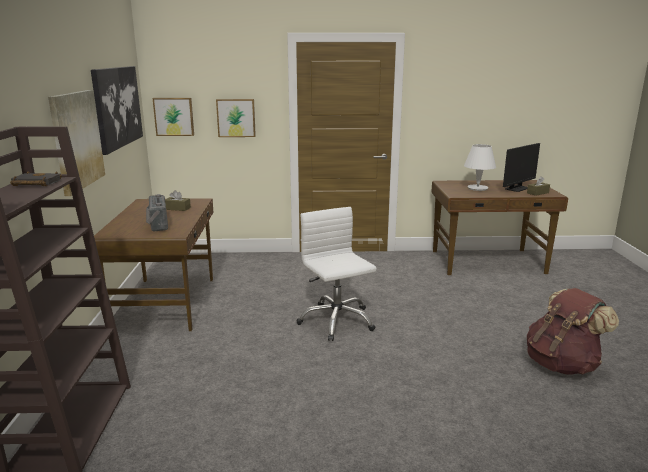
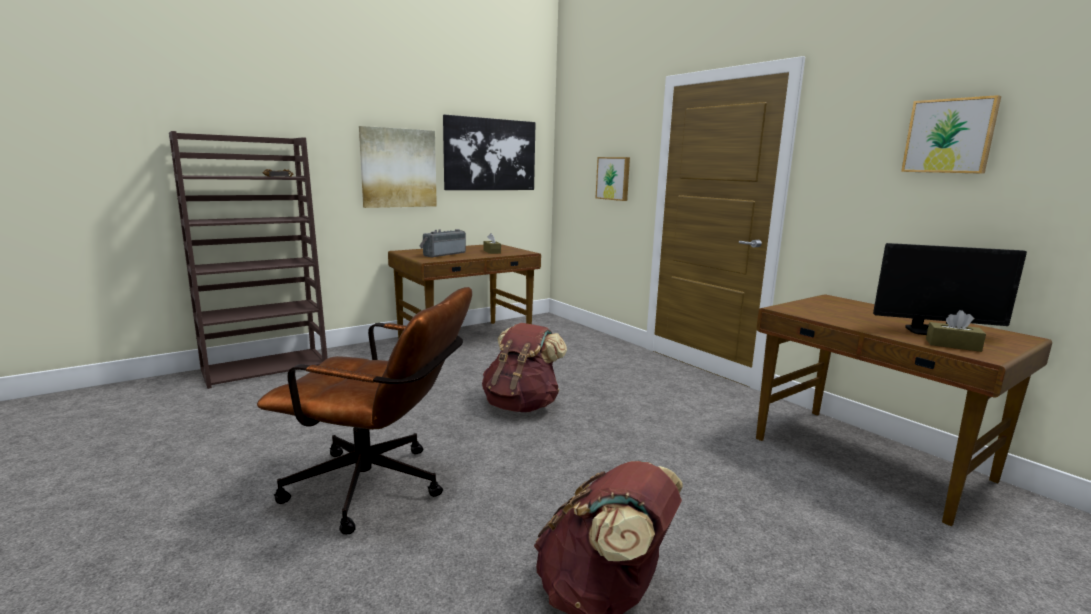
camera: 55 degrees right, 5 degrees down
(174, 116) = (570, 175): picture -> picture (949, 136)
(336, 321) = (521, 405): white office chair -> brown backpack
(413, 407) = (379, 488): none -> brown office chair
(478, 188) = (856, 314): white table lamp -> none

